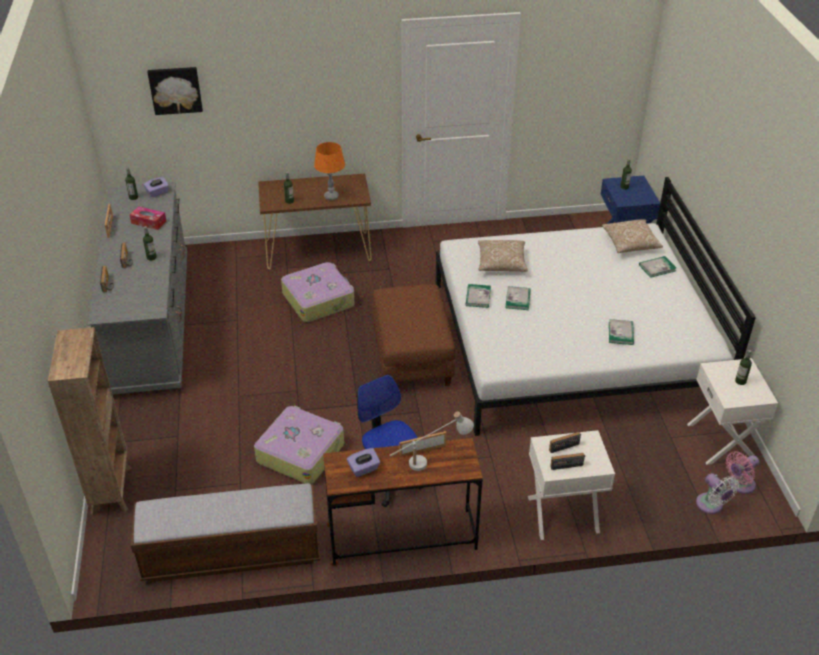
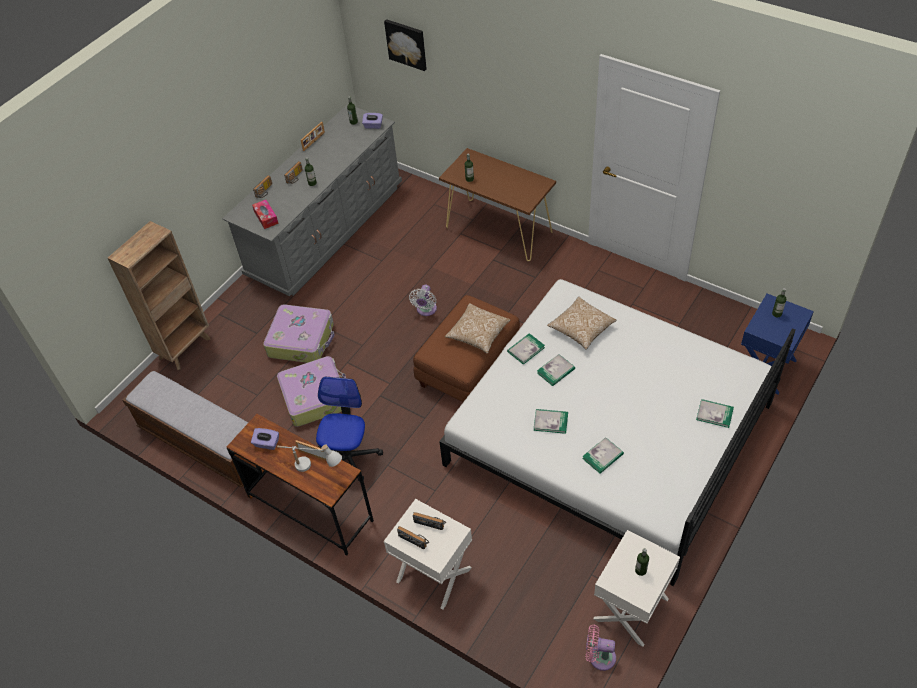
camera: 45 degrees right, 10 degrees up
(148, 222) = (341, 150): tissue box -> tissue box (266, 217)
(319, 299) = (454, 275): suitcase -> suitcase (302, 340)
(331, 196) = (505, 191): orange table lamp -> none
(557, 333) = (550, 422): none -> book
(630, 244) = (719, 375): pillow -> pillow (478, 334)
(711, 506) = (554, 655): white fan -> white fan (426, 310)

